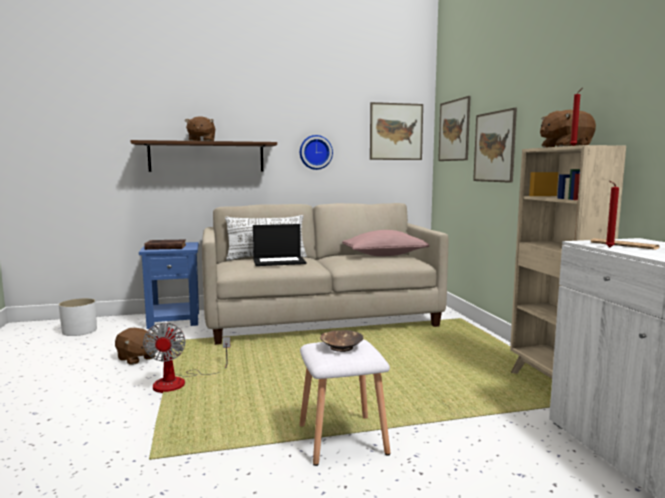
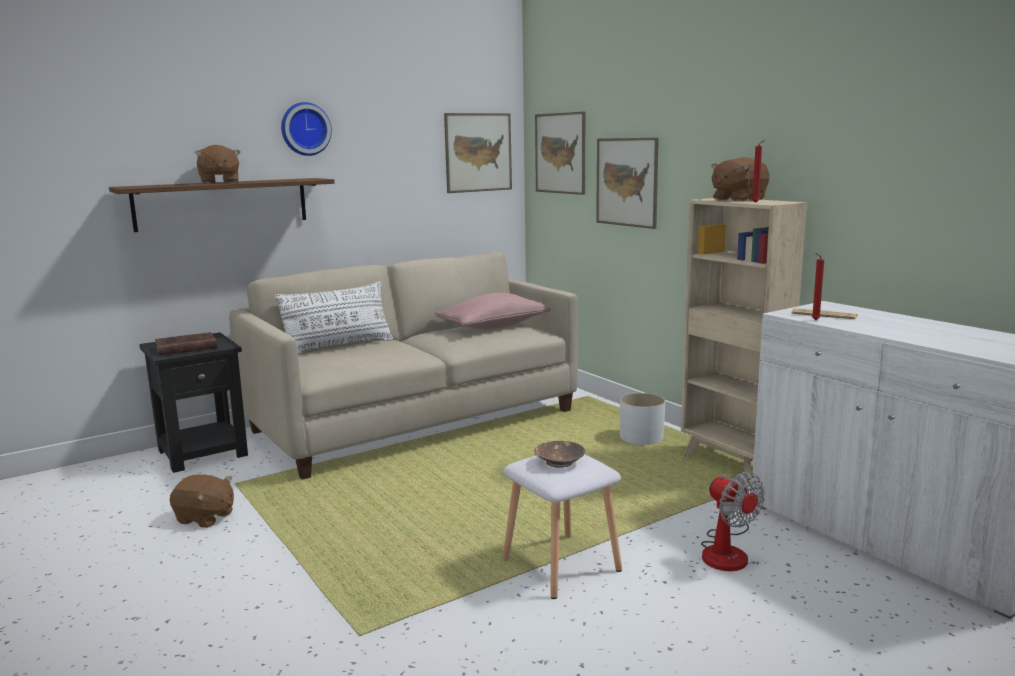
camera: 20 degrees left, 5 degrees up
(80, 331) = (64, 492): white planter -> white planter (641, 438)
(175, 320) = (203, 452): blue side table -> black side table
(180, 382) = (303, 538): fan -> fan (727, 551)
(279, 261) = (369, 352): laptop -> none
(315, 152) = (376, 187): wall clock -> wall clock (305, 129)

